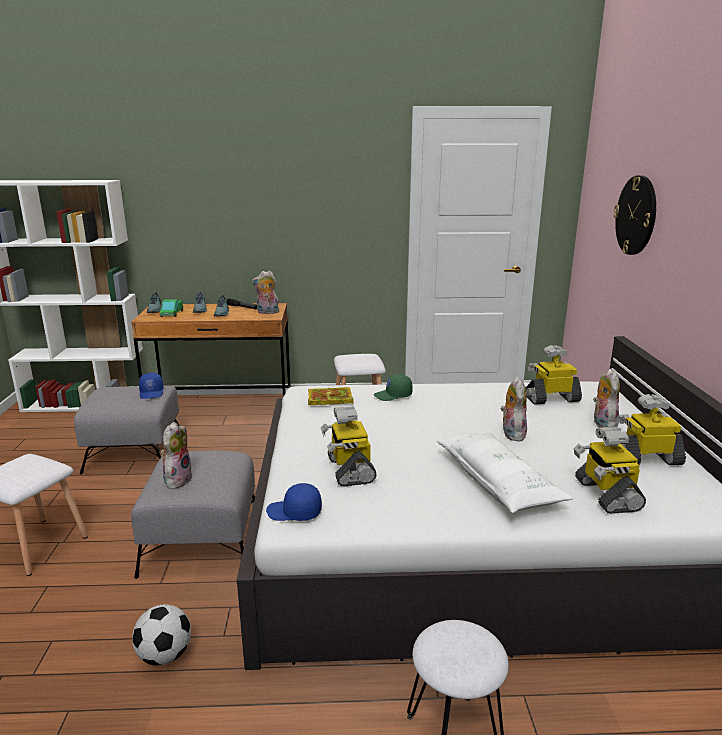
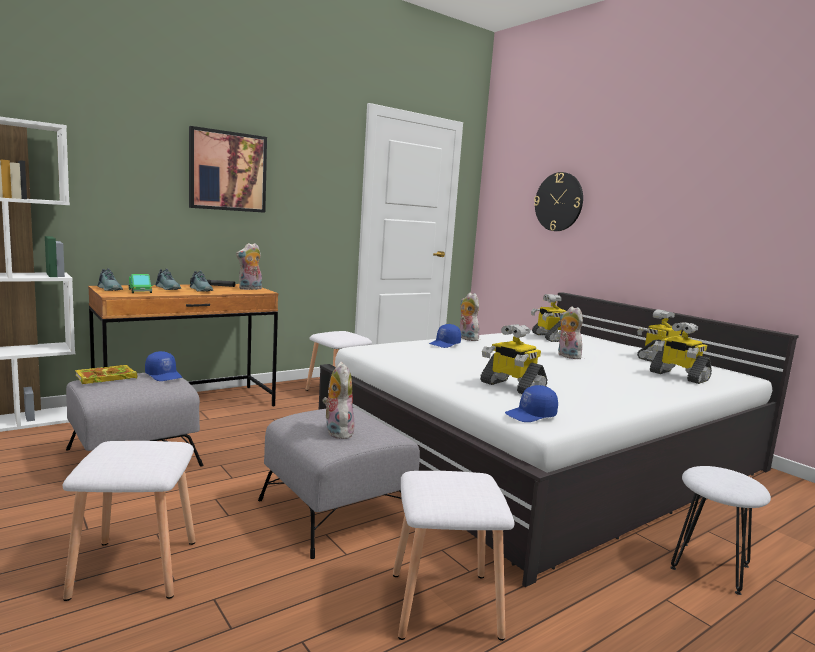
camera: 35 degrees left, 10 degrees down
(165, 655) = (442, 605): football -> white stool
(260, 199) = (228, 171): none -> picture
(328, 399) = (401, 350): book -> book (104, 378)
(393, 395) = (445, 344): green cap -> blue cap
(498, 482) = (614, 379): white pillow -> none
(551, 399) = (549, 337): toy robot -> toy robot turned 60 degrees counterclockwise
(602, 424) = (603, 346): plush toy -> plush toy (466, 338)

